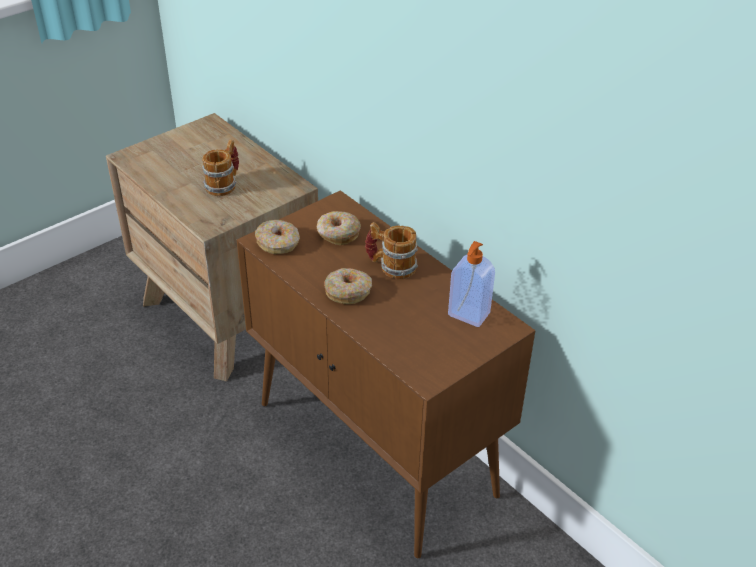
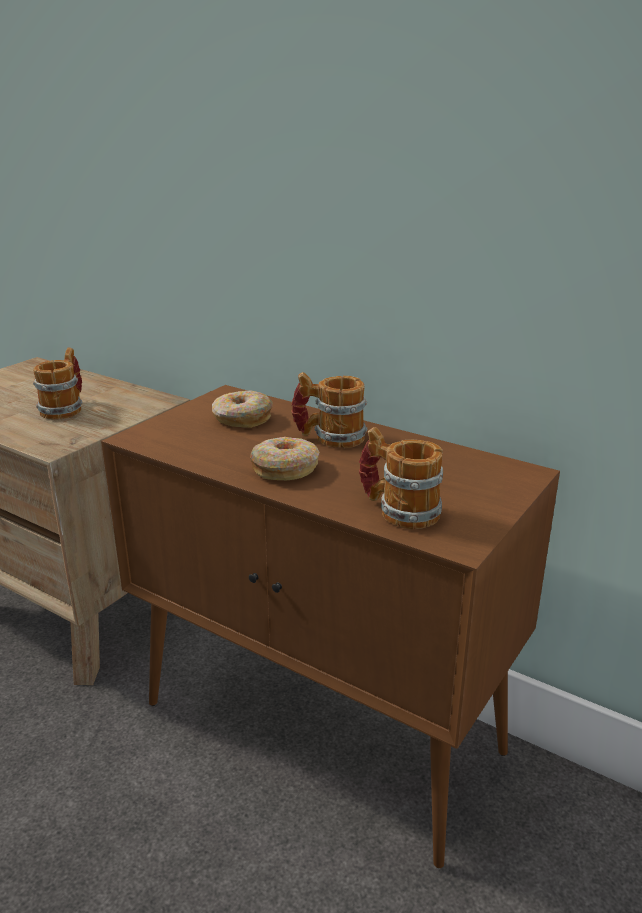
camera: 15 degrees left, 15 degrees down
(278, 243) = (163, 436): donut -> none
(404, 345) = (398, 510): none -> mug
(468, 315) = (463, 468): soap dispenser -> none

